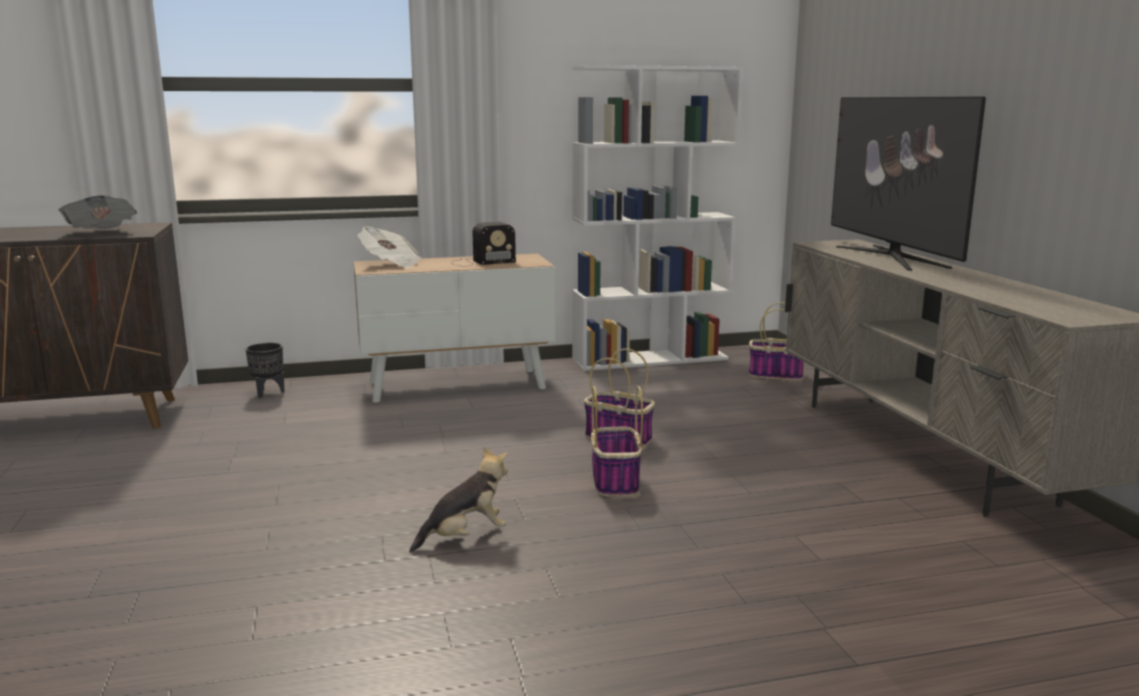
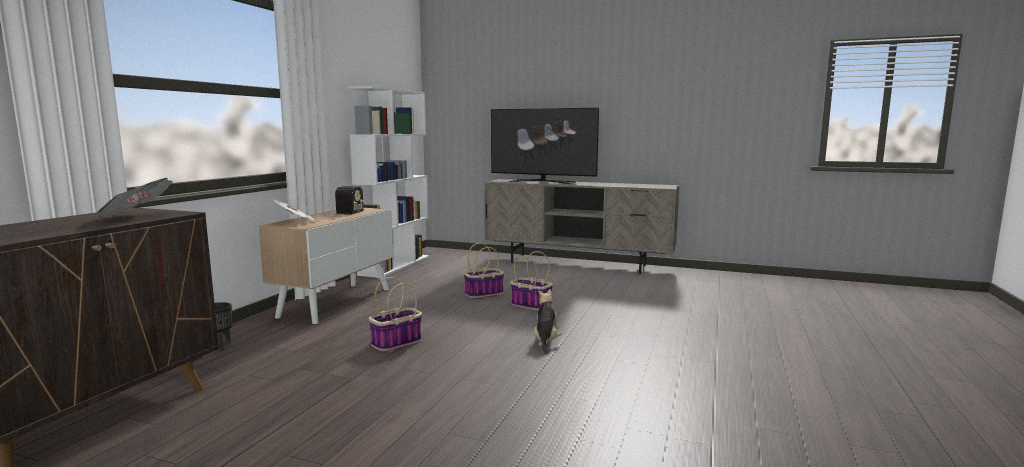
camera: 55 degrees left, 5 degrees down
(774, 375) = (465, 257): basket -> basket (396, 343)

